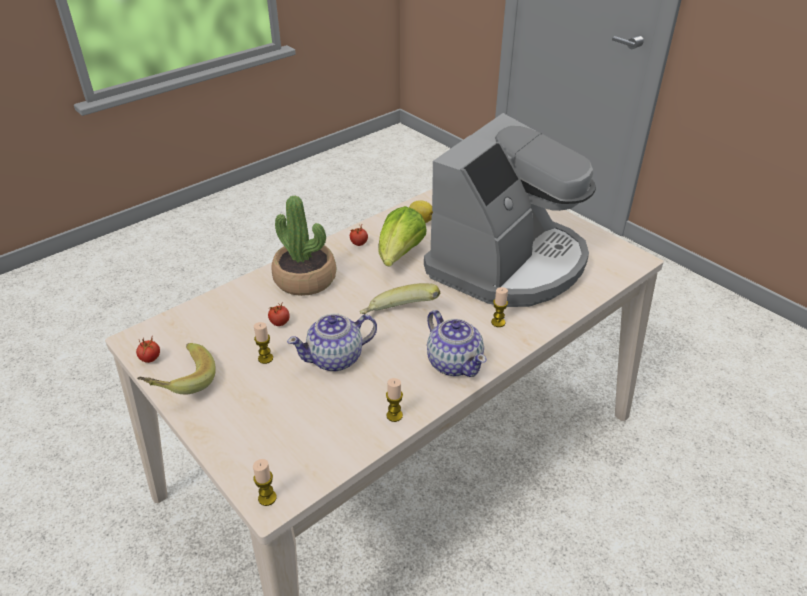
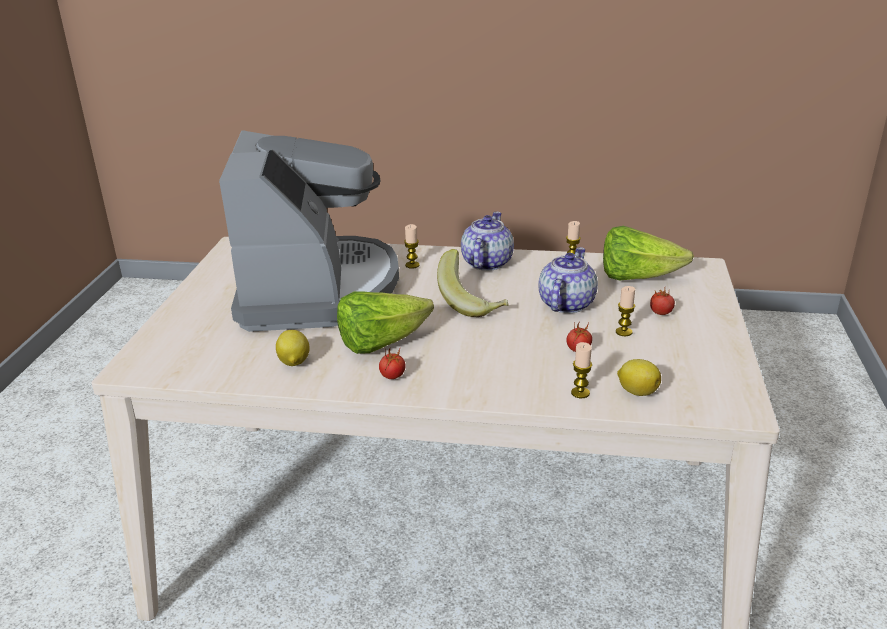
camera: 130 degrees left, 10 degrees down
(150, 359) = (736, 384): tomato -> tomato (661, 313)
(180, 382) = (718, 352): banana -> none
(212, 315) = (637, 391): none -> lemon
(267, 498) = (704, 268): candle -> candle (580, 393)
(305, 279) = (501, 373): potted plant -> none
(316, 433) = (637, 277): none -> lettuce
(336, 358) = (565, 304): teapot -> teapot turned 90 degrees counterclockwise
(508, 263) = (316, 289): coffee machine -> coffee machine turned 90 degrees clockwise

